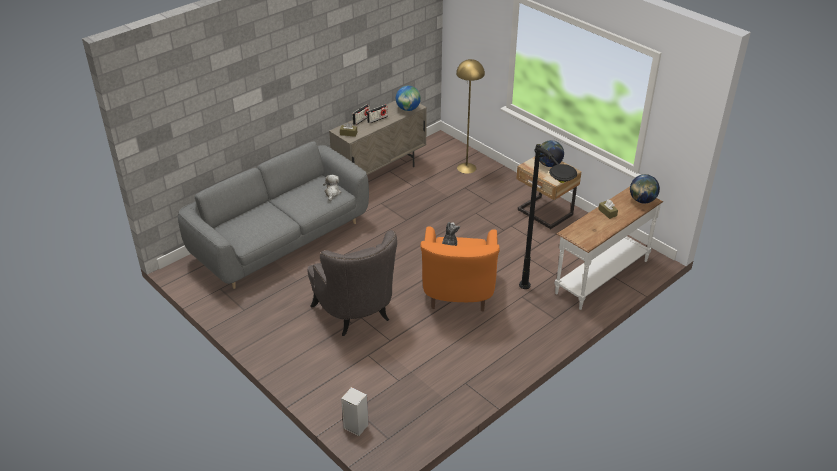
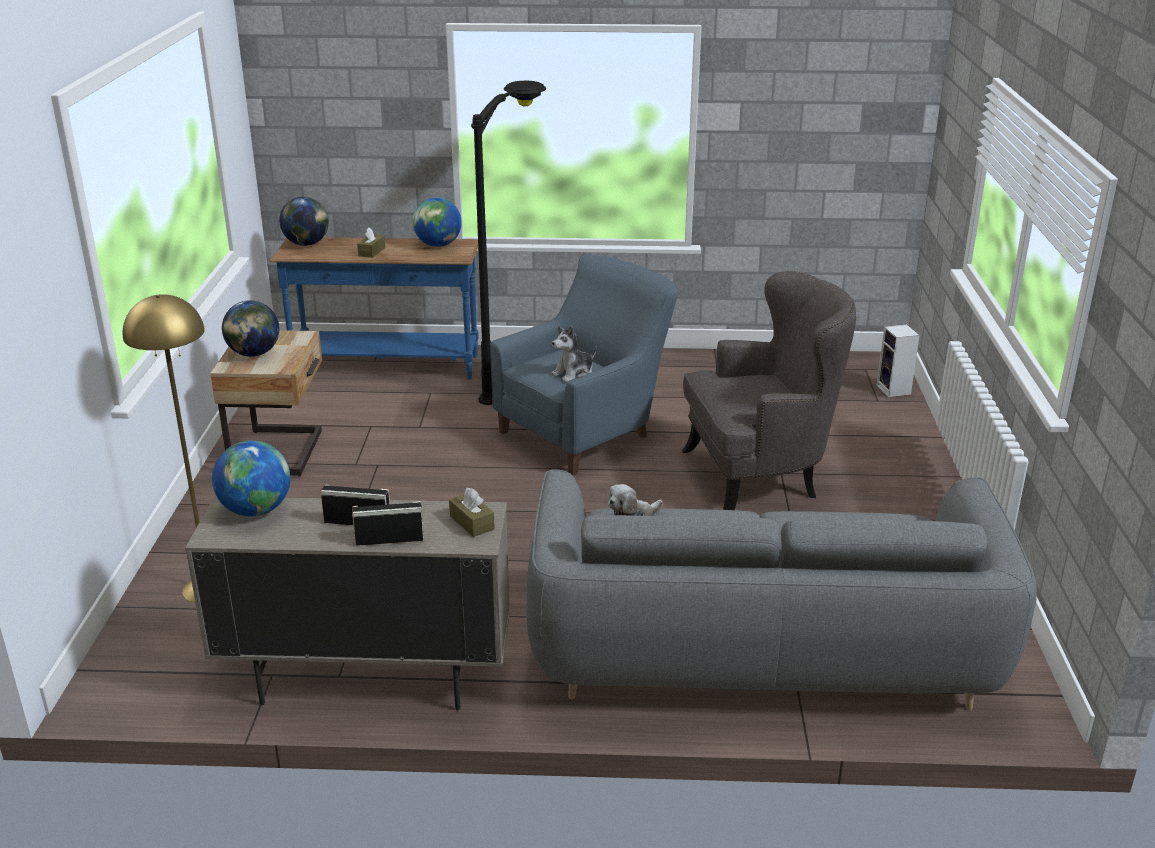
camera: 135 degrees left, 10 degrees down
(357, 314) = (759, 478): grey armchair -> grey armchair turned 60 degrees clockwise
(458, 295) = (587, 431): orange armchair -> blue armchair
(593, 234) = (438, 245): none -> globe
(601, 276) = (386, 367): white console table -> blue console table

